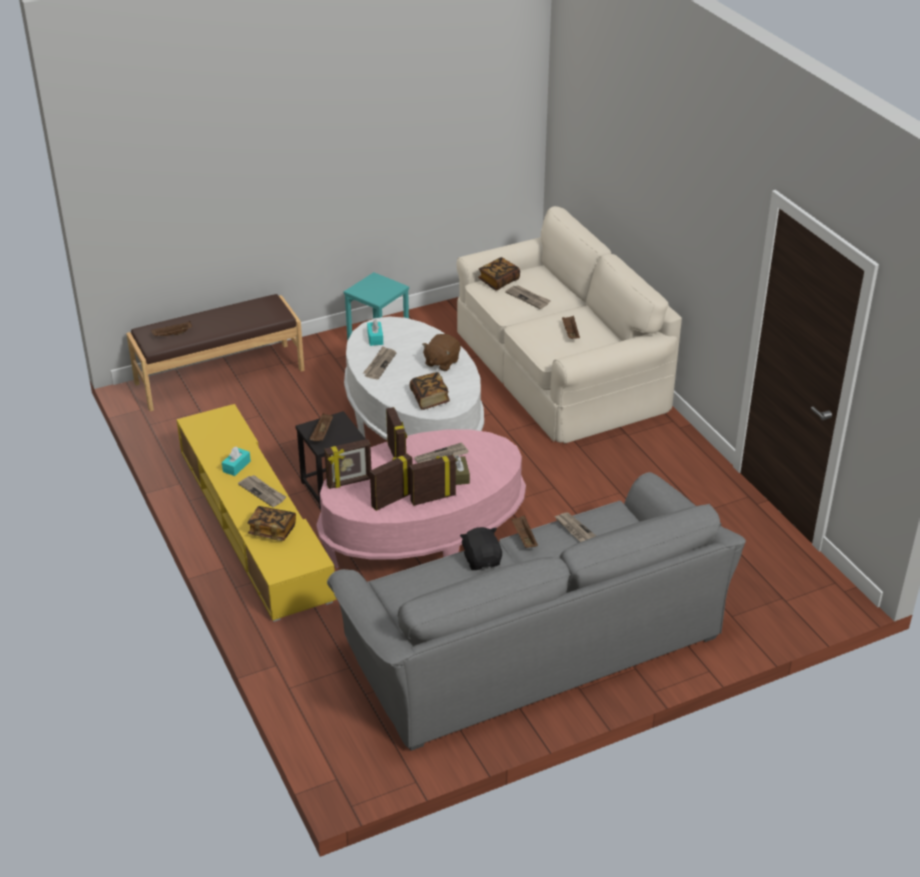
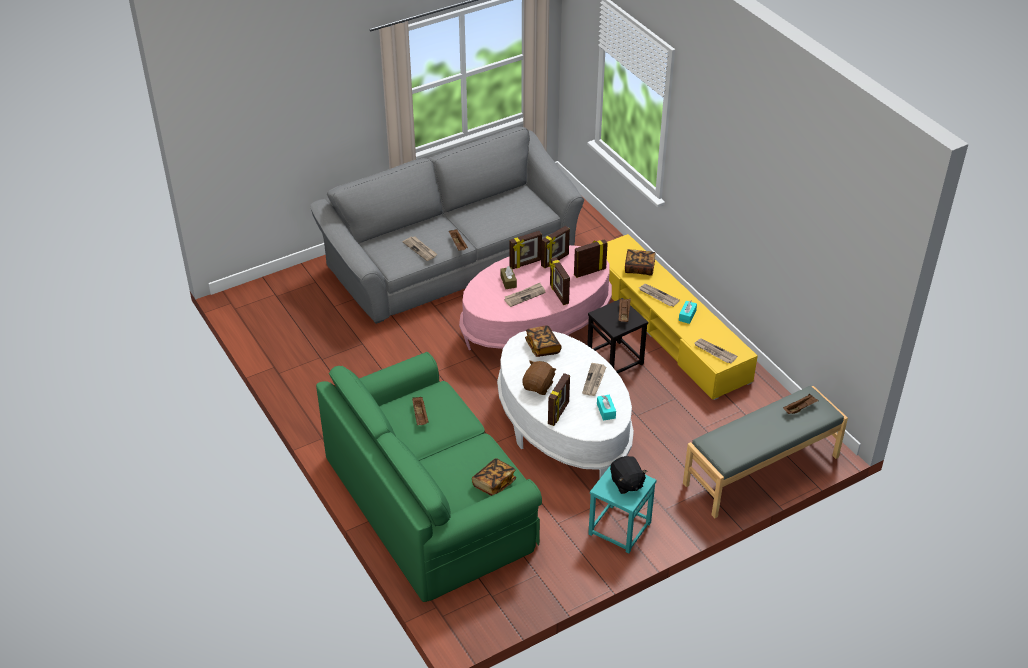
camera: 175 degrees right, 5 degrees up
(219, 376) = (762, 471): brown bench -> grey bench
(425, 338) = (559, 413): none -> picture frame
(482, 560) = (486, 229): black plush toy -> black plush toy (626, 483)
(528, 298) = (461, 460): newspaper -> newspaper (714, 352)
(560, 370) = (429, 500): beige sofa -> green sofa

